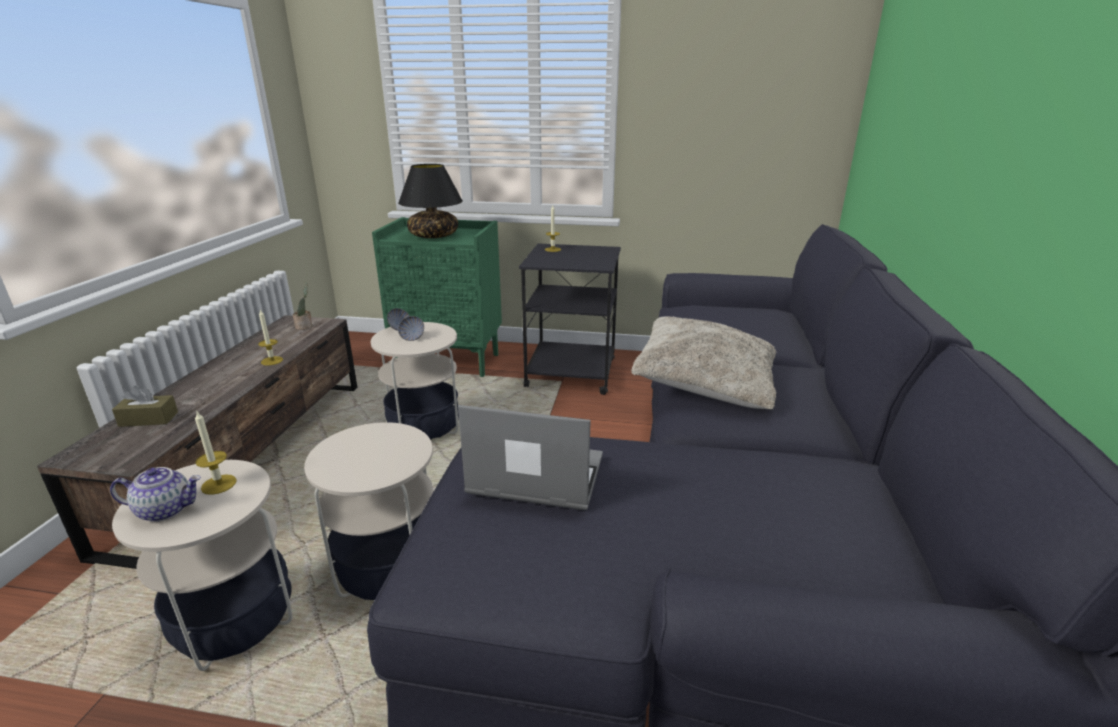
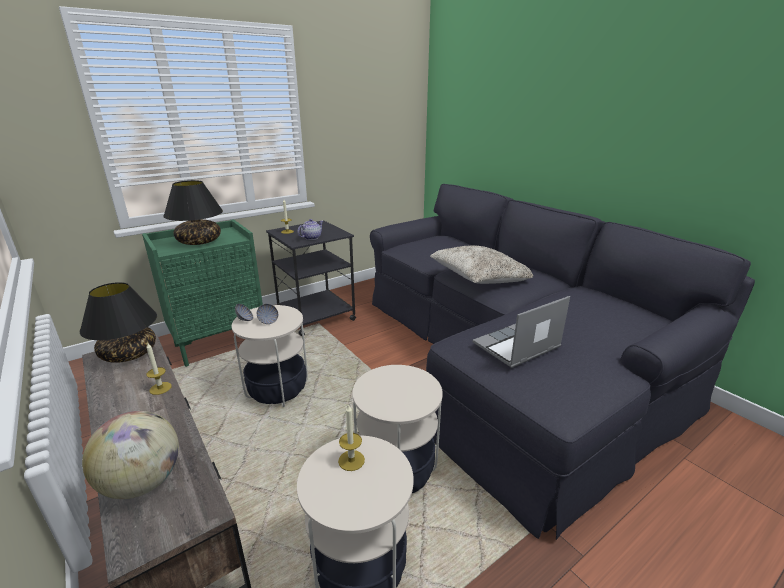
camera: 45 degrees left, 0 degrees up
(148, 419) = (143, 482): brown tissue box -> globe
(166, 510) = (353, 494): teapot -> teapot (311, 237)
(305, 326) = (129, 354): potted plant -> black table lamp

